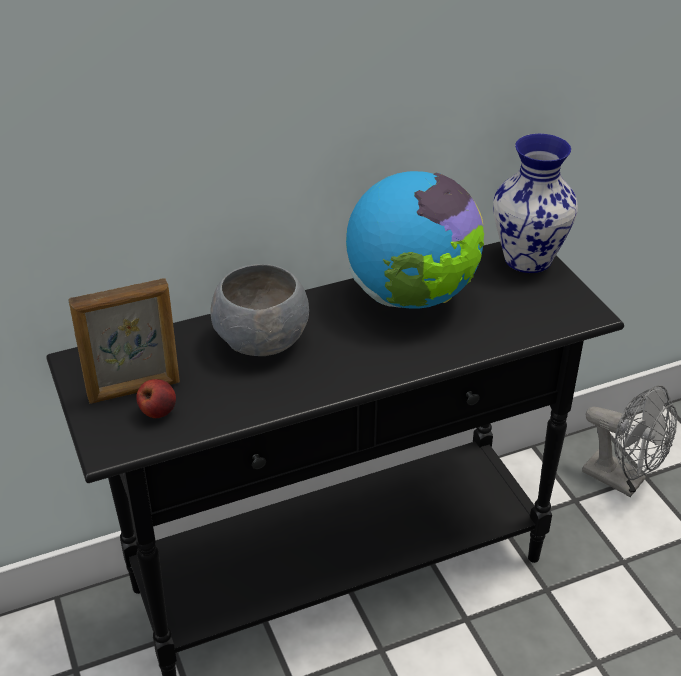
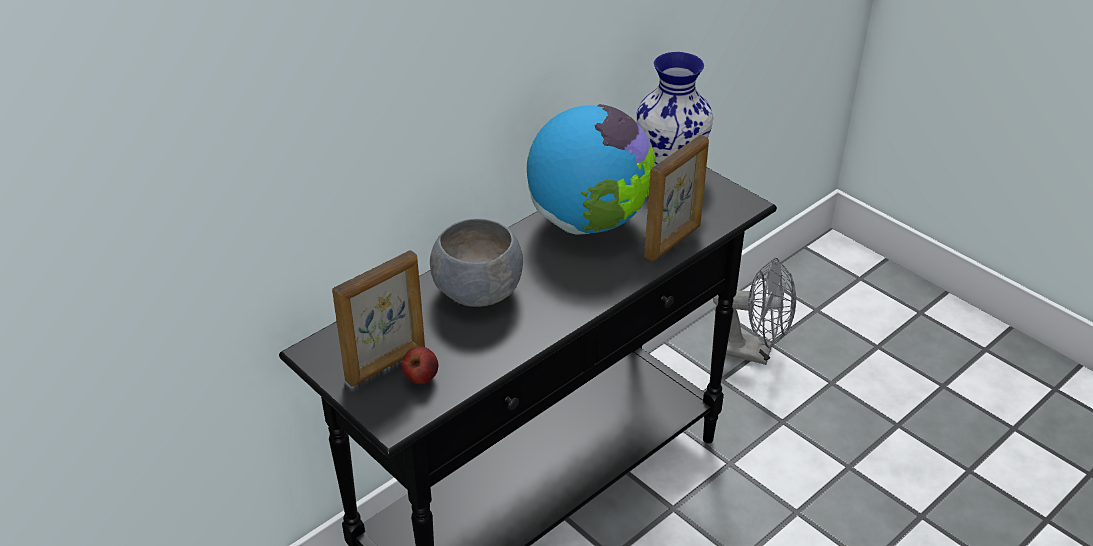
camera: 20 degrees left, 0 degrees up
(488, 336) = (673, 242): none -> picture frame

